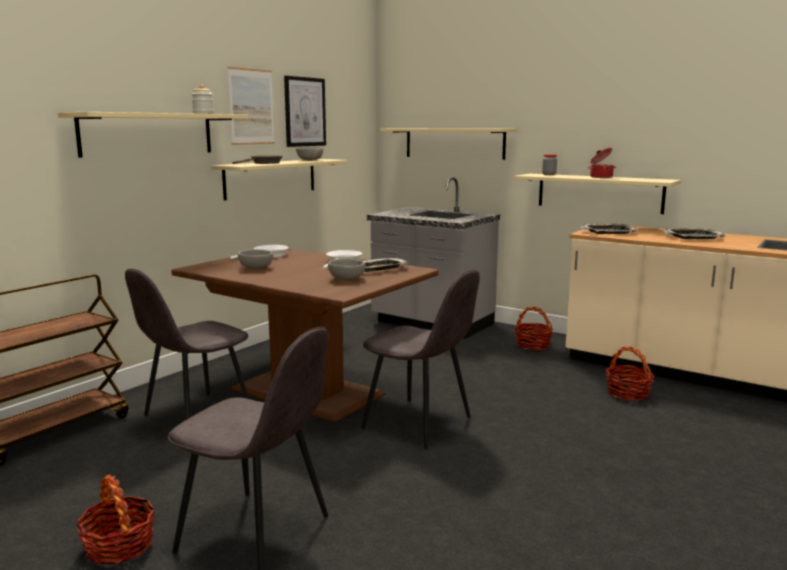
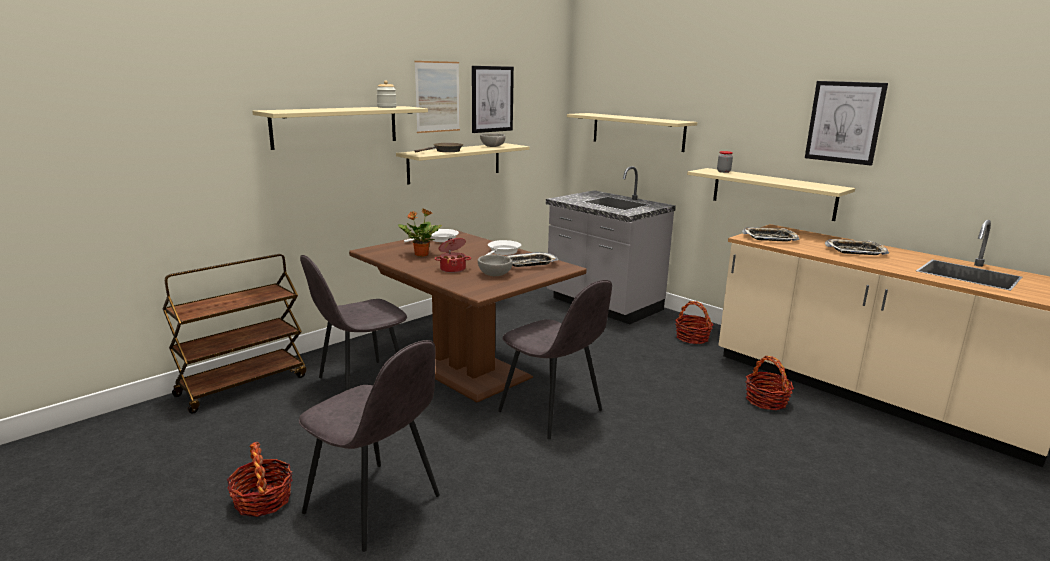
camera: 10 degrees right, 5 degrees up
(255, 268) = (421, 254): grey bowl -> potted plant
(600, 177) = (773, 179): cooking pot -> cooking pot (453, 269)
(665, 117) = (844, 122): none -> picture

